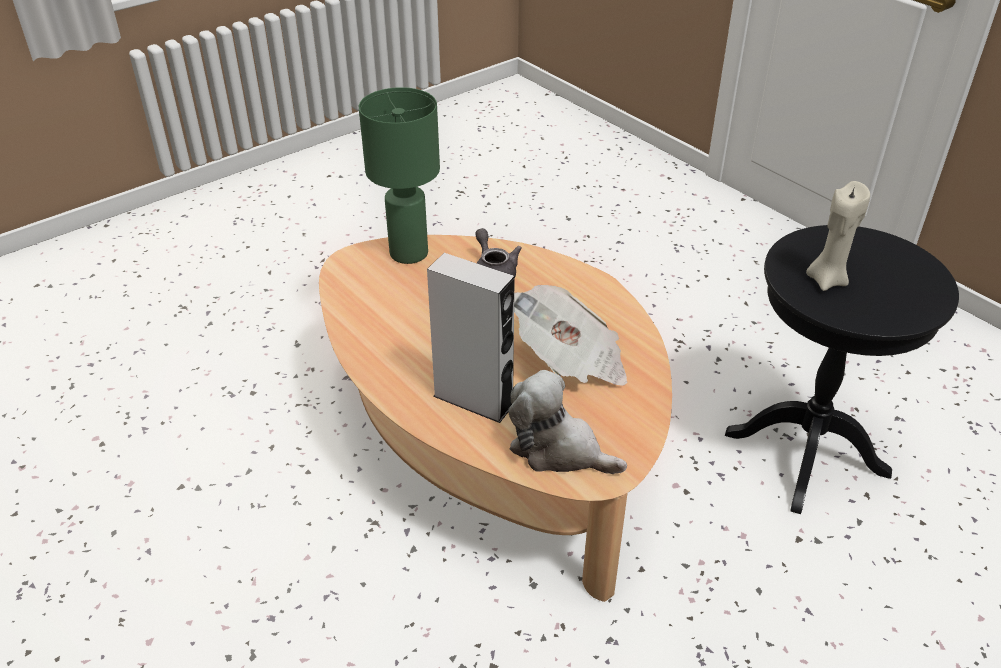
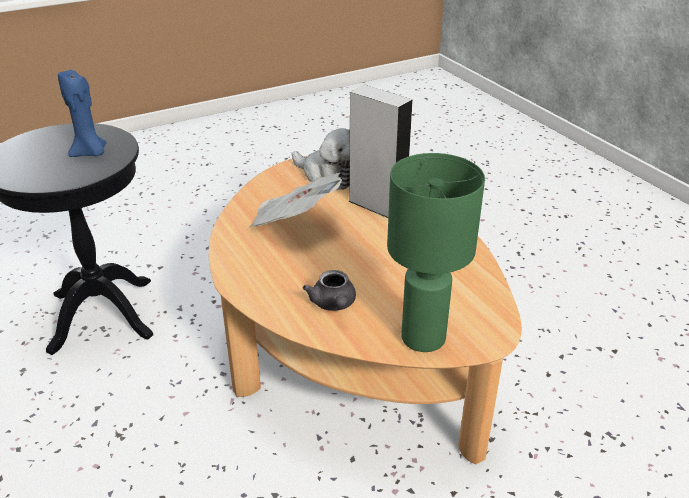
camera: 170 degrees left, 5 degrees down
(826, 280) = (90, 153): beige candle -> blue candle

